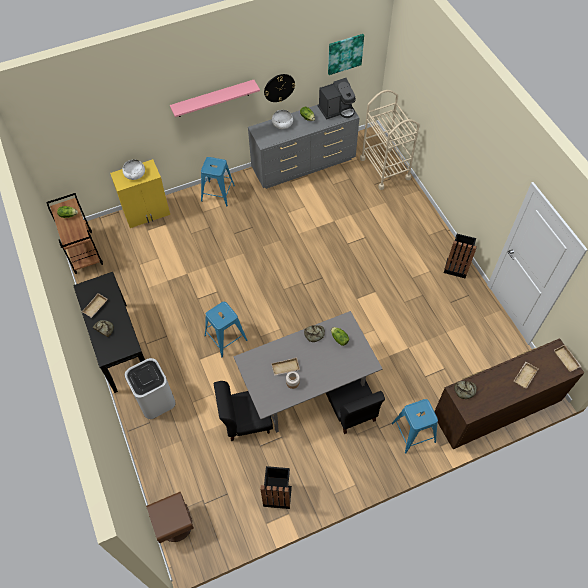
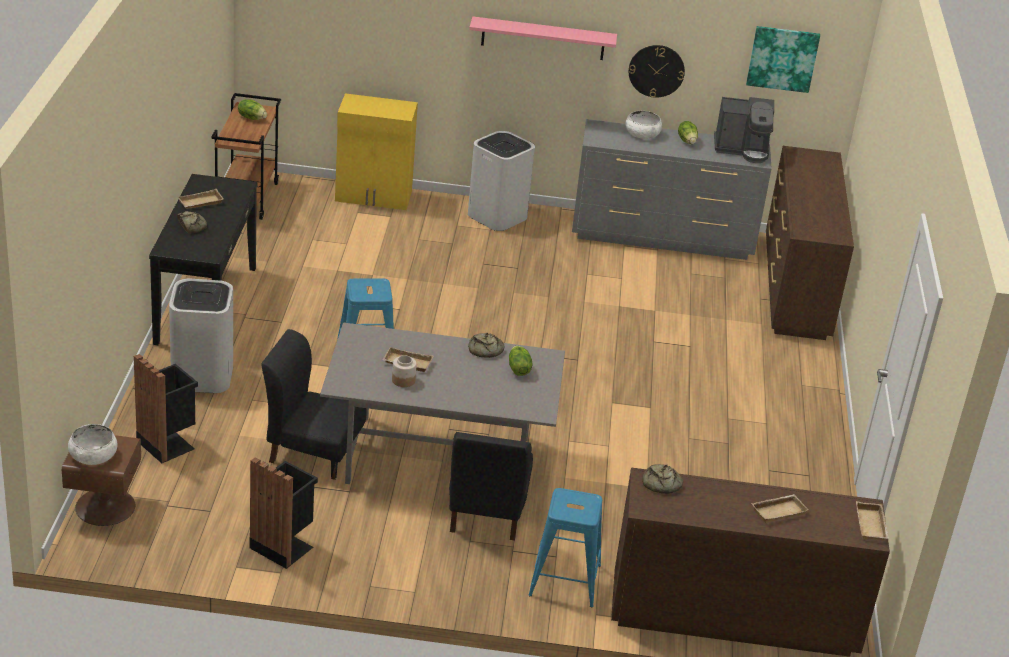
camera: 25 degrees right, 25 degrees down
(135, 173) = (378, 105): white bowl -> white bowl (93, 455)
(217, 193) = (498, 216): blue stool -> white trash can
(385, 168) = (795, 289): beige cart -> brown dresser
(456, 267) = (817, 437): black trash can -> black trash can (167, 443)

